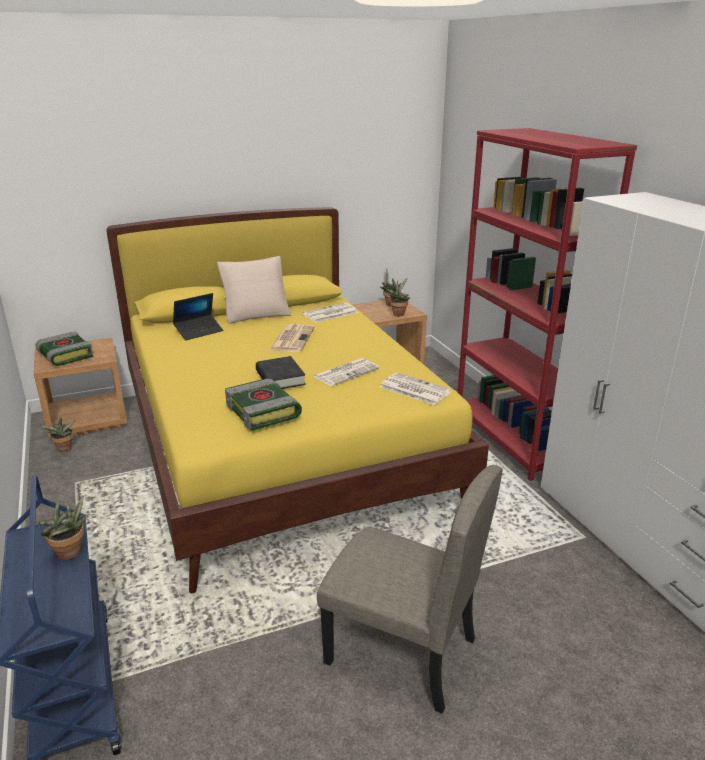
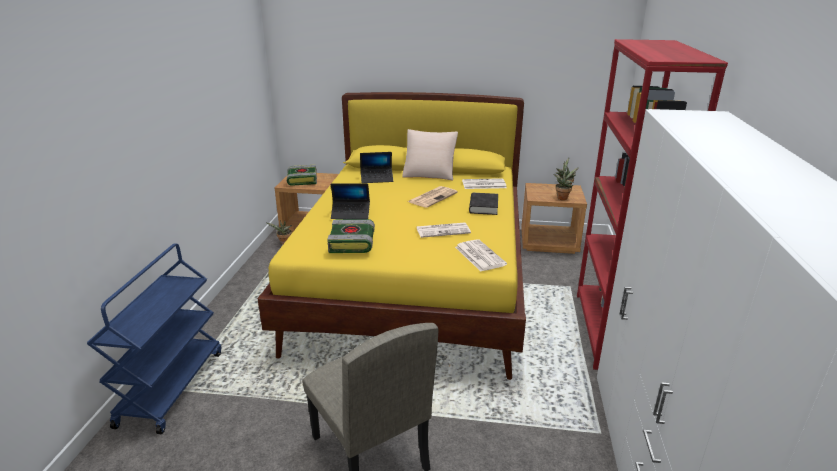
camera: 30 degrees right, 0 degrees up
(71, 554) = (176, 298): potted plant -> none
(219, 379) = (350, 214): none -> laptop
(280, 378) = (391, 223): black book -> black book (483, 207)

